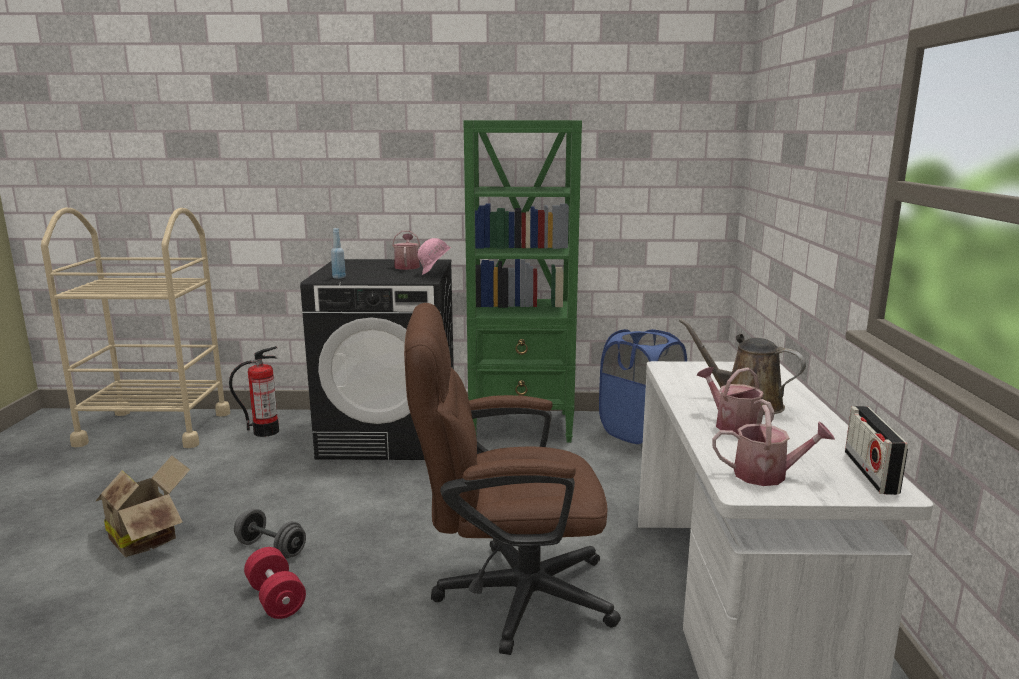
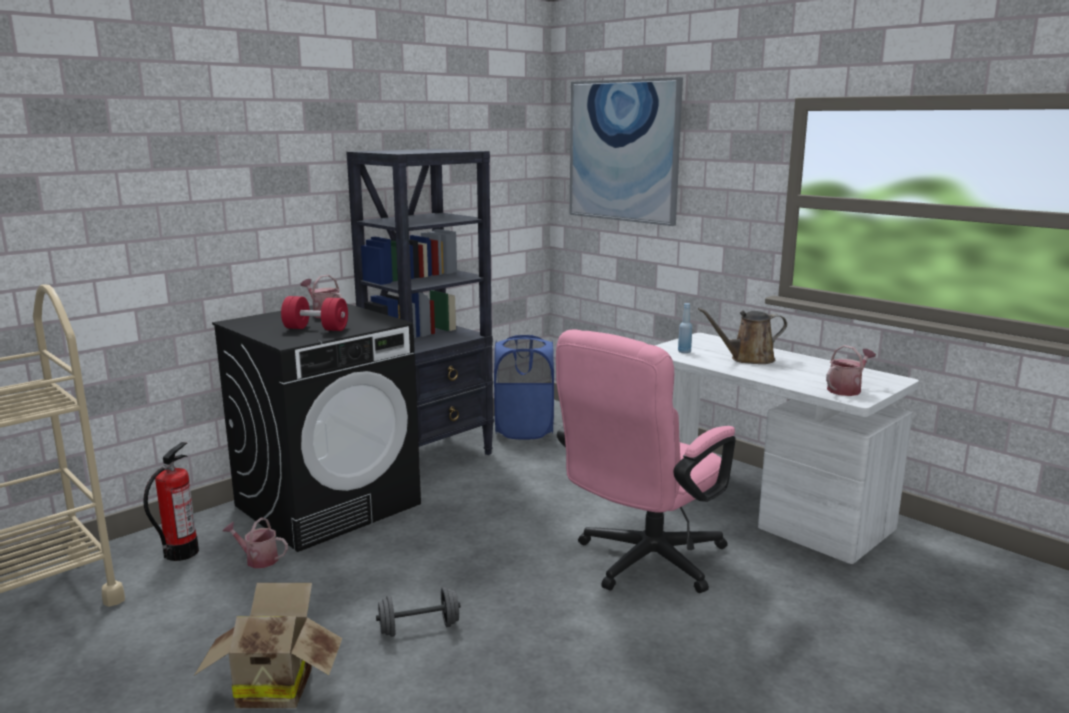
camera: 45 degrees left, 0 degrees up
(276, 598) = (501, 652): red dumbbell -> red dumbbell (316, 329)
(339, 277) = (301, 337): blue bottle -> blue bottle (684, 352)
(435, 274) = (380, 316): pink hard hat -> none
(507, 595) = (642, 563): brown office chair -> pink office chair
(522, 427) = (431, 456): green bookcase -> black bookcase
(732, 425) = (773, 372): watering can -> watering can (258, 559)
(783, 124) = (623, 151): none -> picture
(870, 472) = (872, 374): radio -> none

